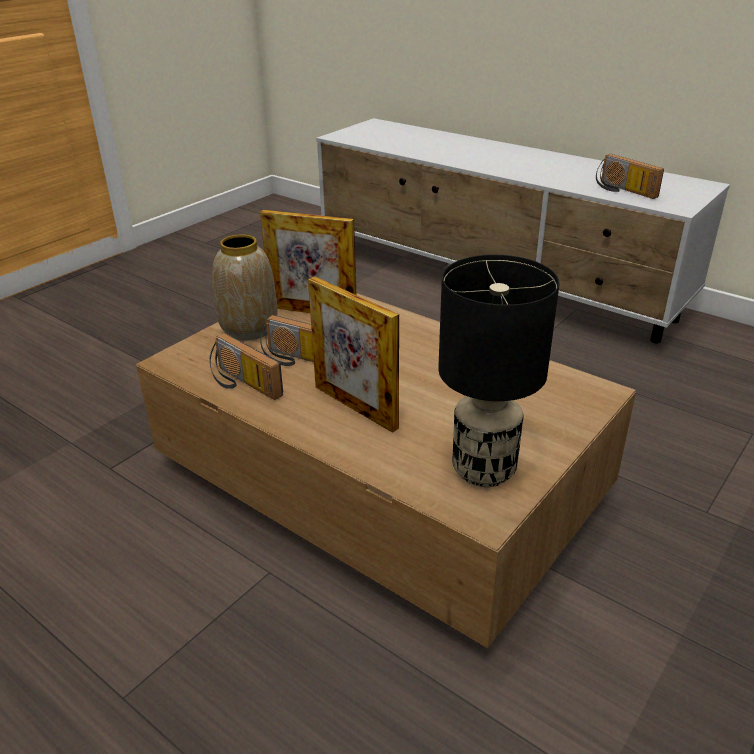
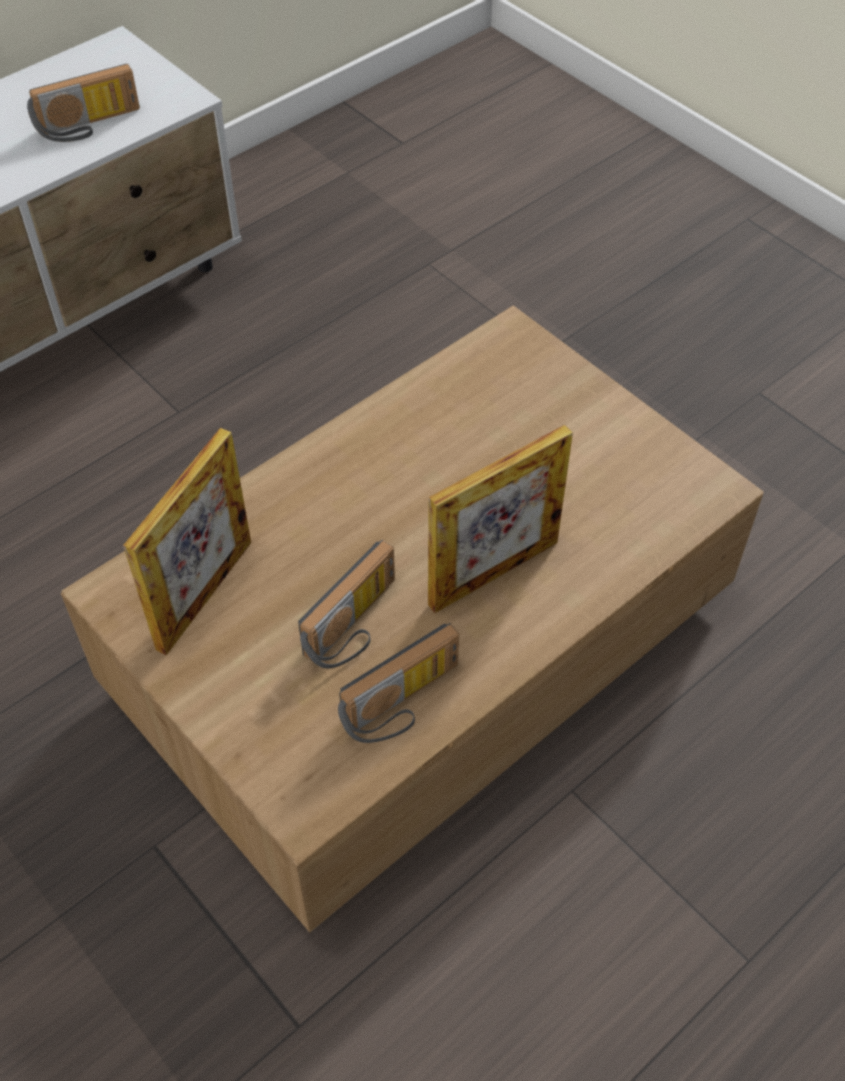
camera: 80 degrees left, 20 degrees up
(249, 329) = (235, 689): vase -> none
(482, 471) = (642, 474): black table lamp -> none

